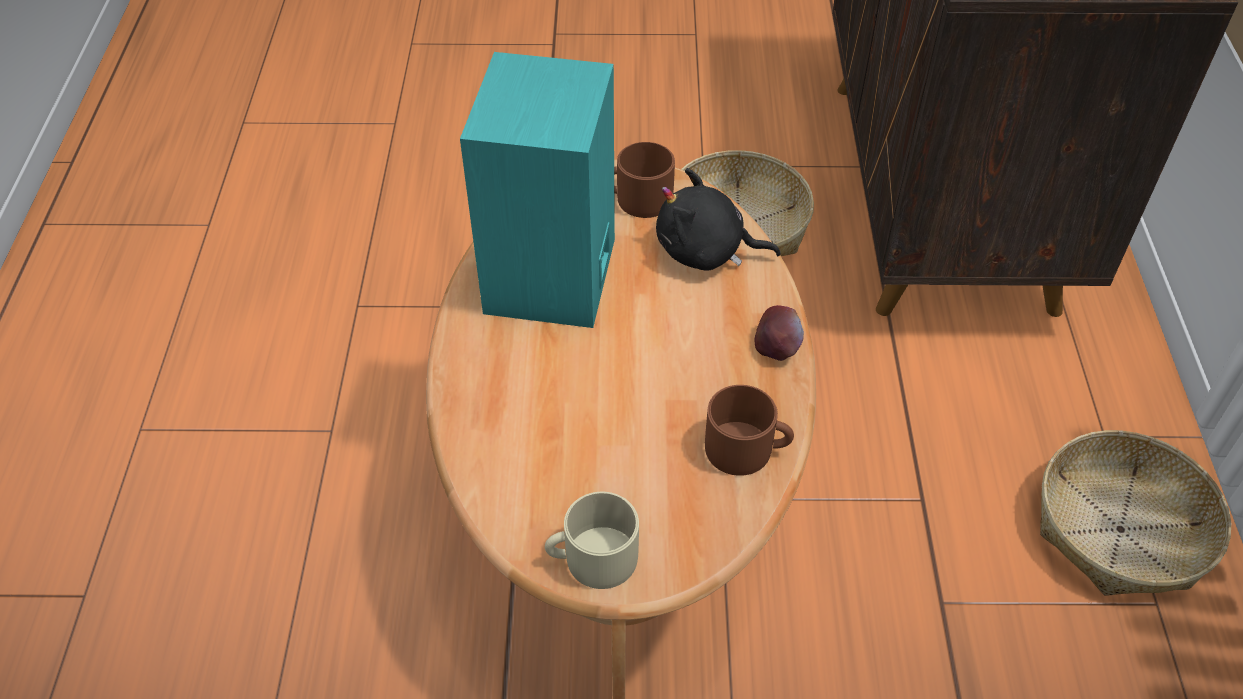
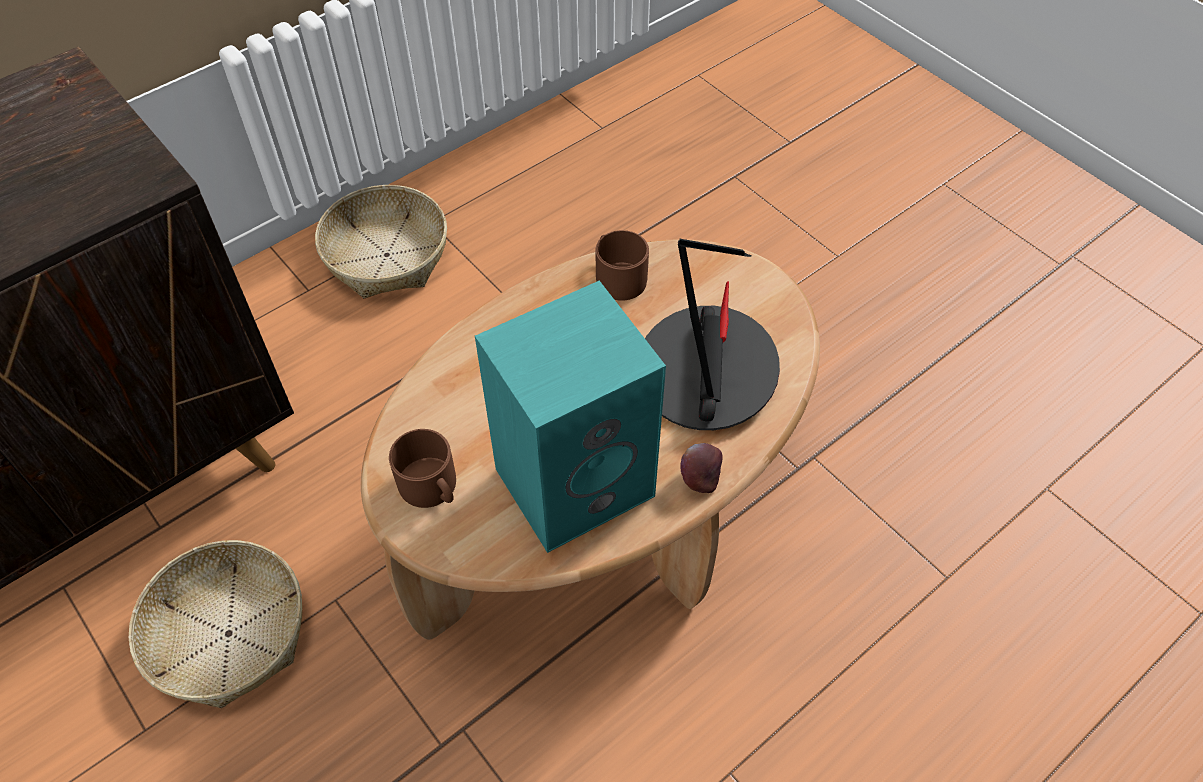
camera: 130 degrees left, 5 degrees up
(560, 436) = (706, 370): none -> table lamp
(592, 558) = (768, 298): beige mug -> none
(706, 252) = (456, 402): black plush toy -> none
(776, 348) = (518, 308): apple -> apple (699, 478)

